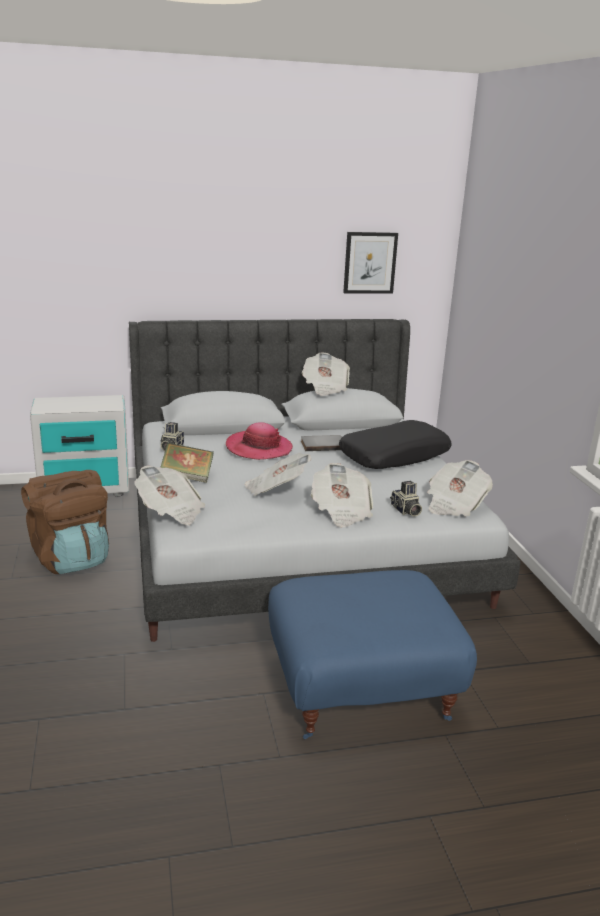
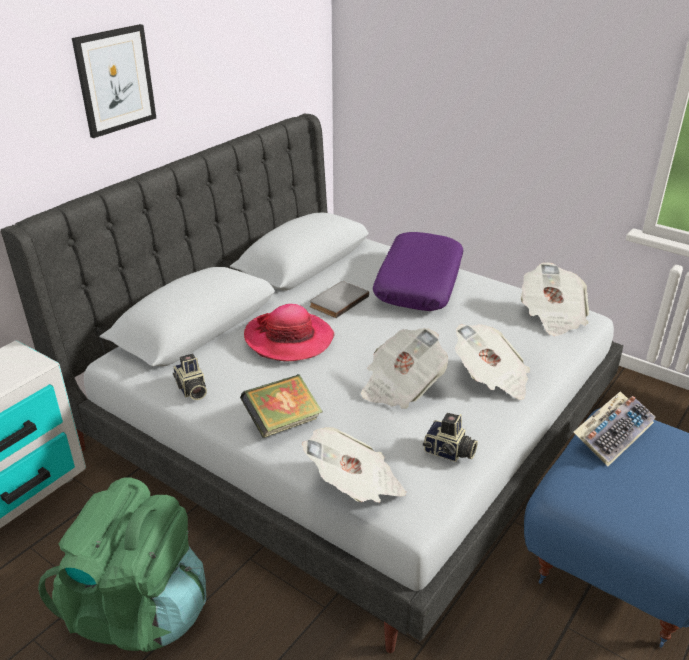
camera: 40 degrees left, 10 degrees up
(71, 558) = (138, 611): brown backpack -> green backpack
(325, 388) = (278, 228): newspaper -> none
(370, 263) = (260, 51): picture -> picture (115, 80)
(383, 577) = (613, 433): none -> keyboard
(394, 456) = (418, 283): black pillow -> purple pillow
(405, 510) = (534, 345): camera -> camera (449, 452)

